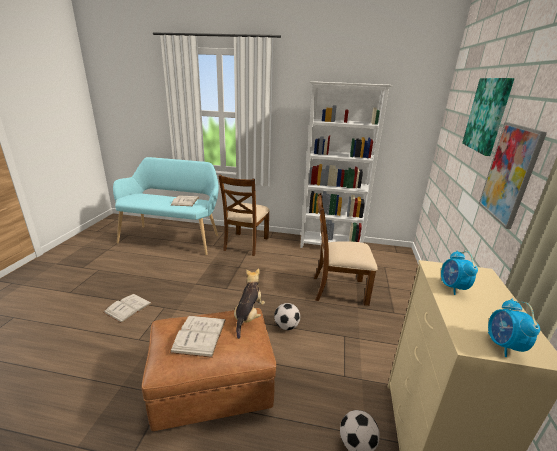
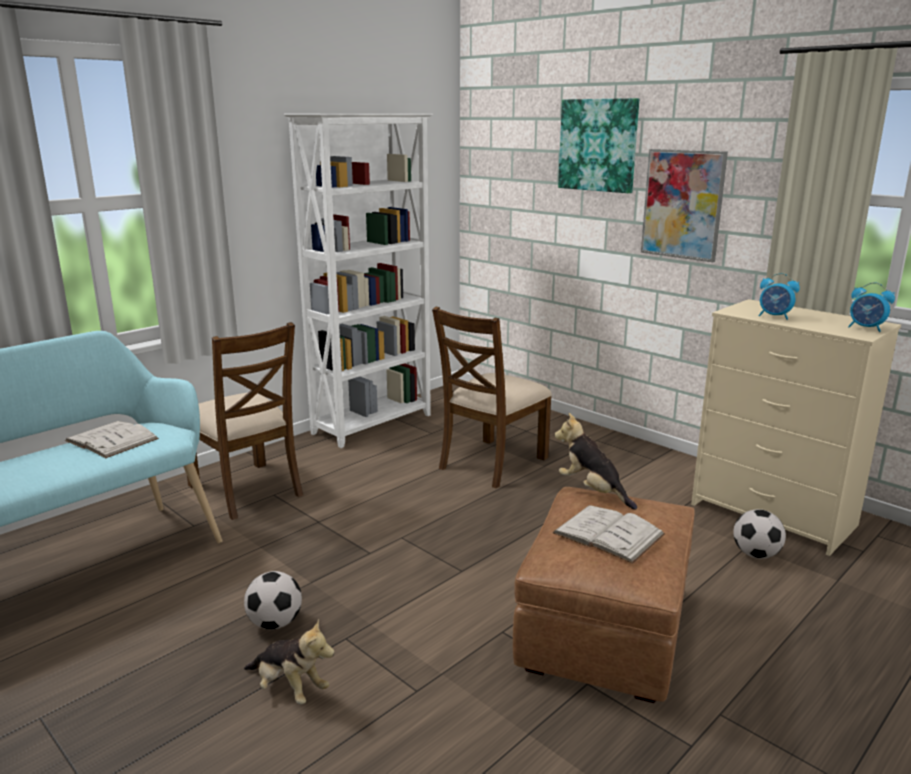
camera: 55 degrees left, 5 degrees down
(128, 307) = (289, 688): white book -> plush toy
(286, 326) = (530, 530): football -> football (275, 623)

